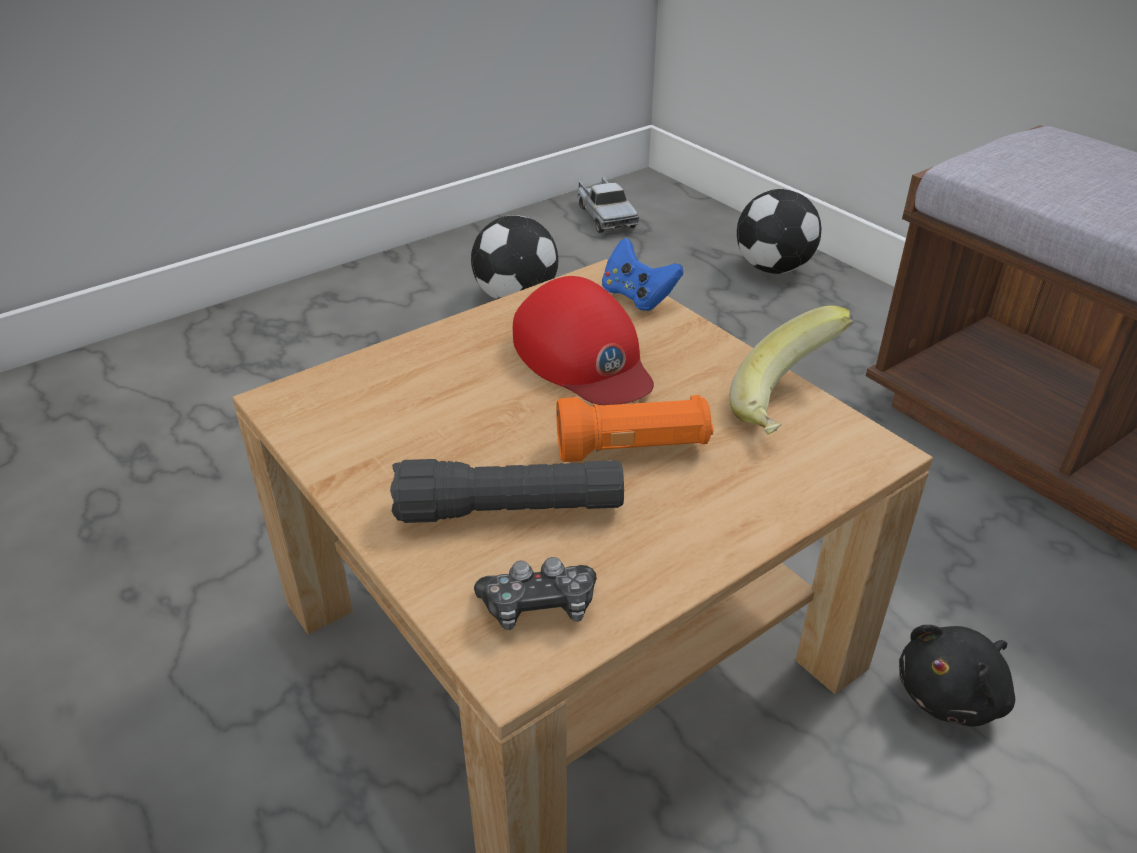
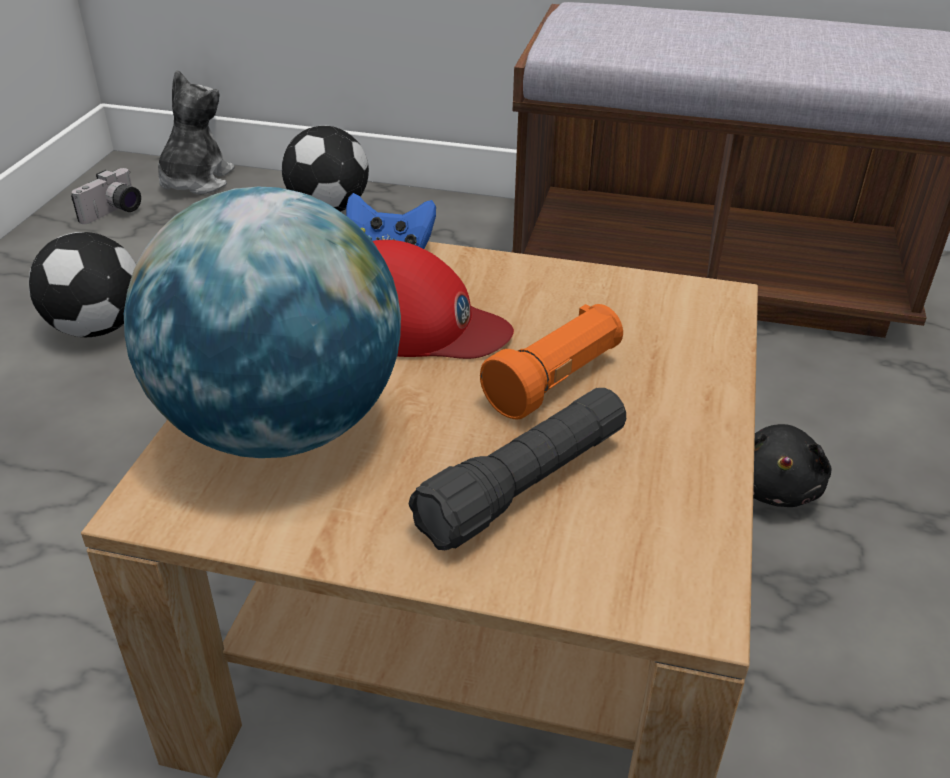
camera: 40 degrees left, 0 degrees up
(409, 388) = (281, 426): none -> globe
(539, 606) = (652, 549): game controller -> none
(605, 216) = (114, 213): toy truck -> camera
(686, 210) = (195, 181): none -> plush toy
(789, 406) = (623, 290): banana -> none

